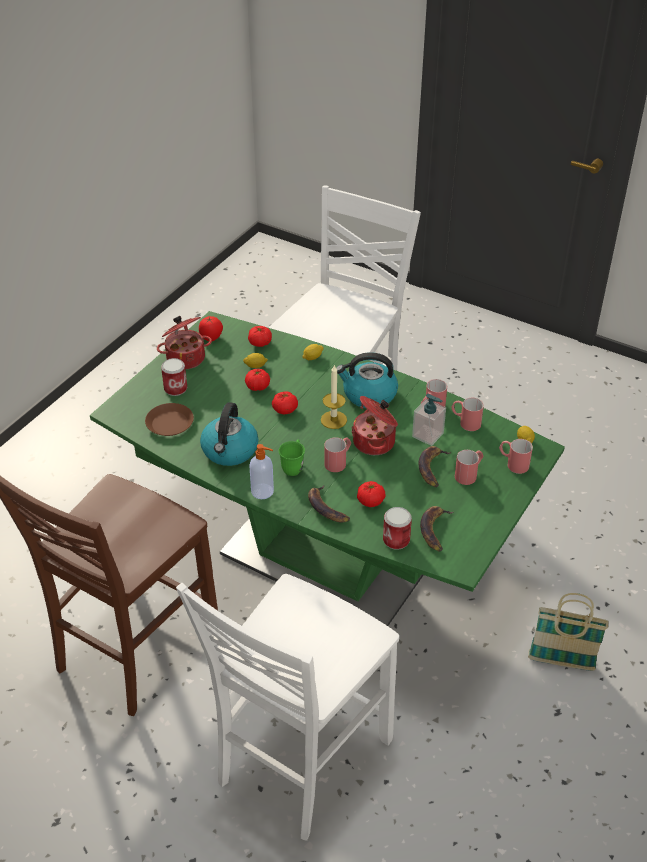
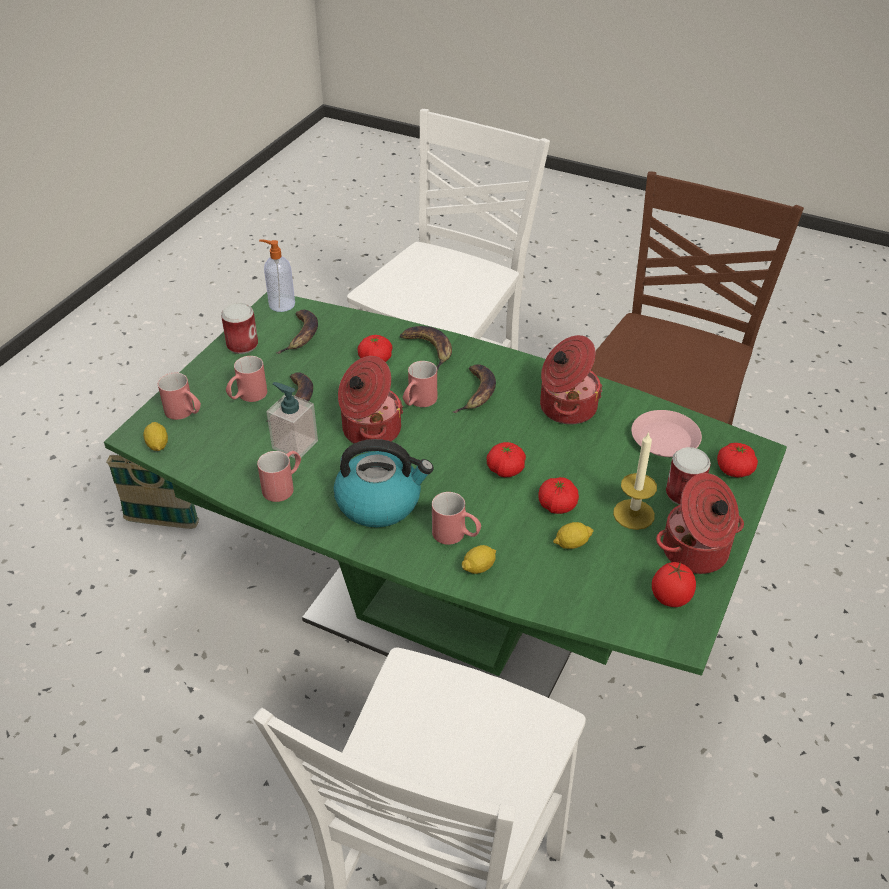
camera: 175 degrees right, 0 degrees up
(169, 423) = (665, 439): brown plate -> pink plate
(230, 451) = (566, 407): kettle -> cooking pot
(260, 343) = (578, 593): tomato -> tomato (734, 470)
(263, 491) = (508, 362): soap dispenser -> soap dispenser (281, 304)
(293, 467) = (476, 393): green mug -> banana
(333, 420) = (431, 458): candle -> candle (633, 514)
(396, 540) = (346, 324): can -> can (242, 345)
(465, 422) = (236, 467): red mug -> red mug (456, 535)

